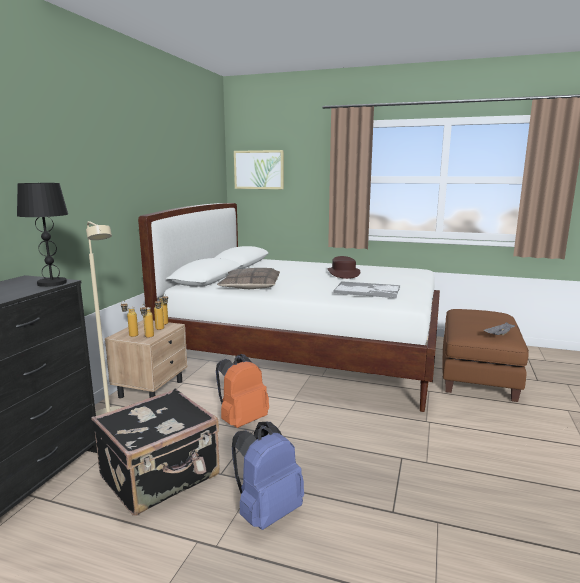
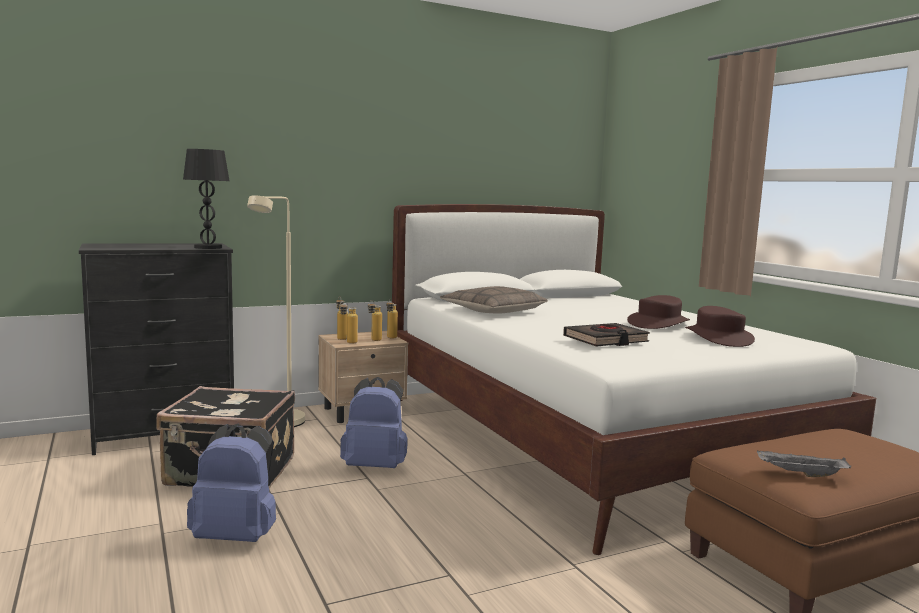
camera: 45 degrees right, 5 degrees down
(242, 420) = (375, 466): orange backpack -> blue backpack
(259, 170) = (635, 162): picture -> none
(368, 291) = (605, 340): tray -> black book
(387, 276) = (718, 338): none -> brown hat

